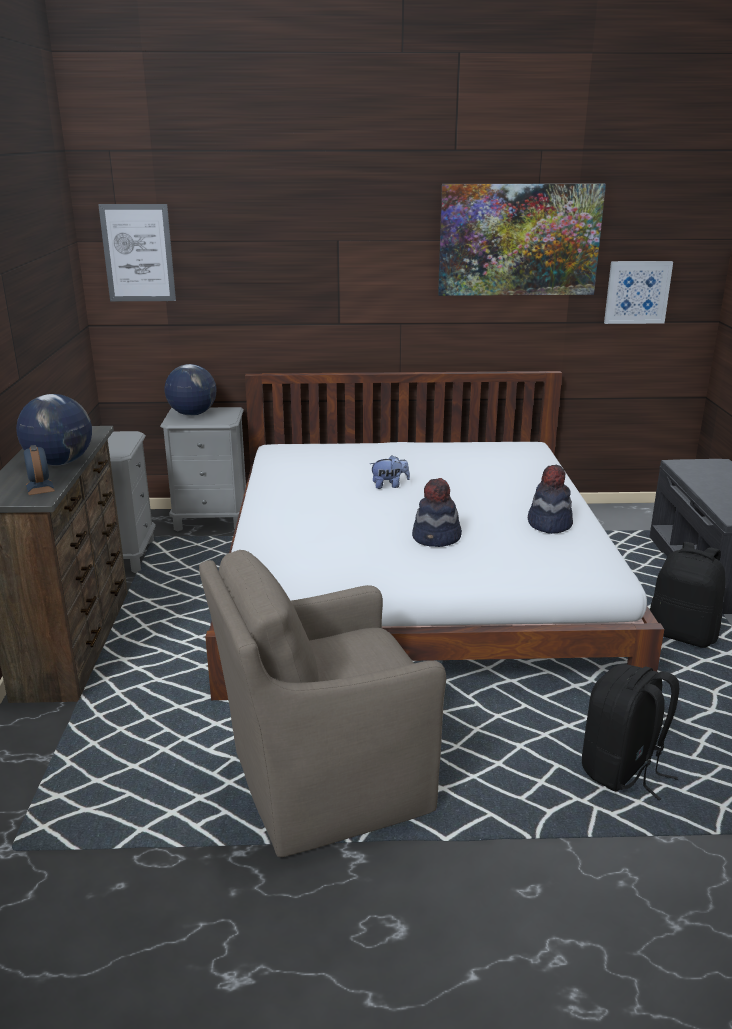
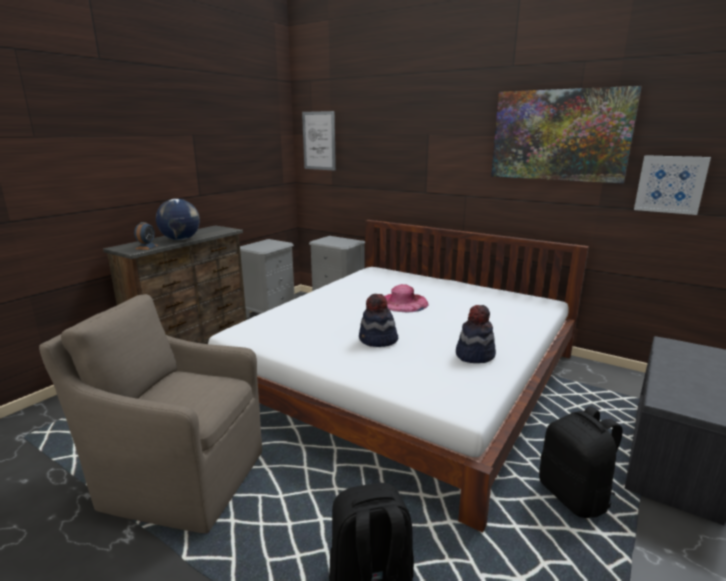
camera: 35 degrees right, 5 degrees down
(193, 414) = (333, 240): globe -> none
(389, 485) = (403, 302): plush toy -> pink hat

